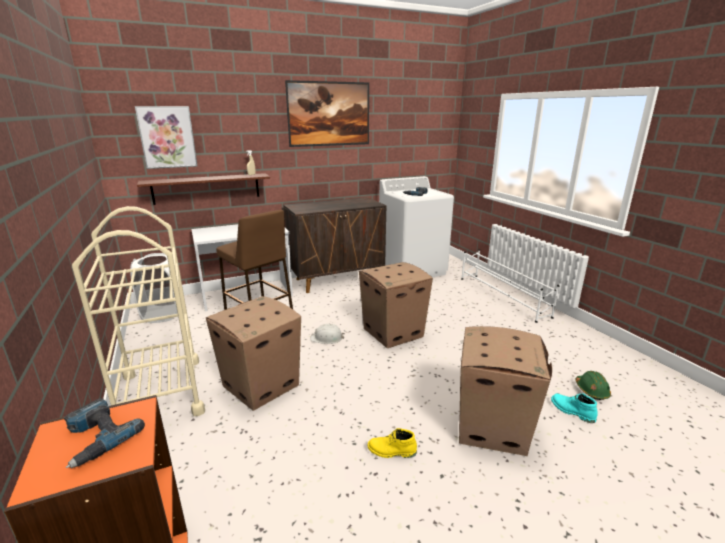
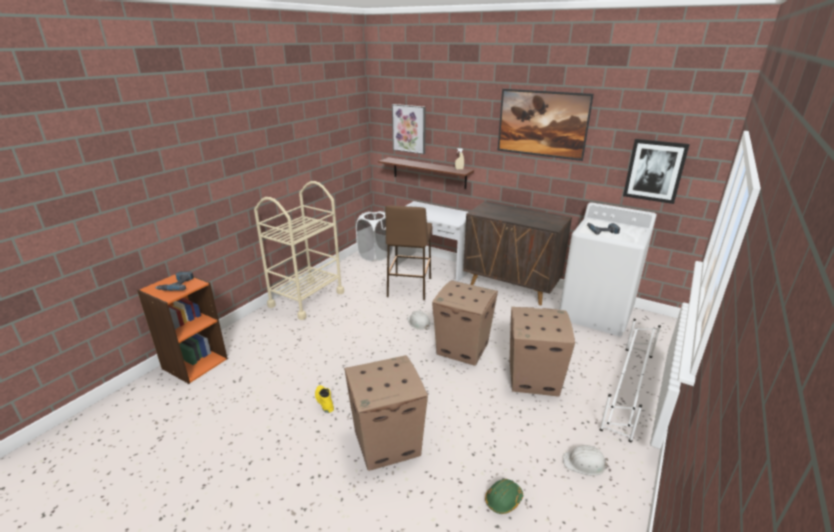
camera: 55 degrees right, 5 degrees up
(260, 386) = (340, 324): cardboard box -> cardboard box (532, 378)
(418, 143) = (654, 171): none -> picture
(565, 342) = (584, 463): none -> white hard hat
(571, 411) = (452, 489): turquoise boot -> none

